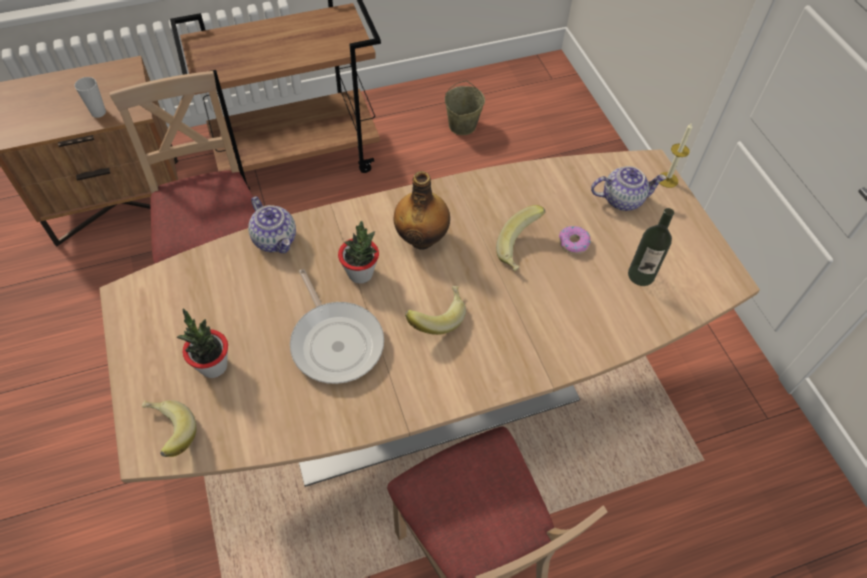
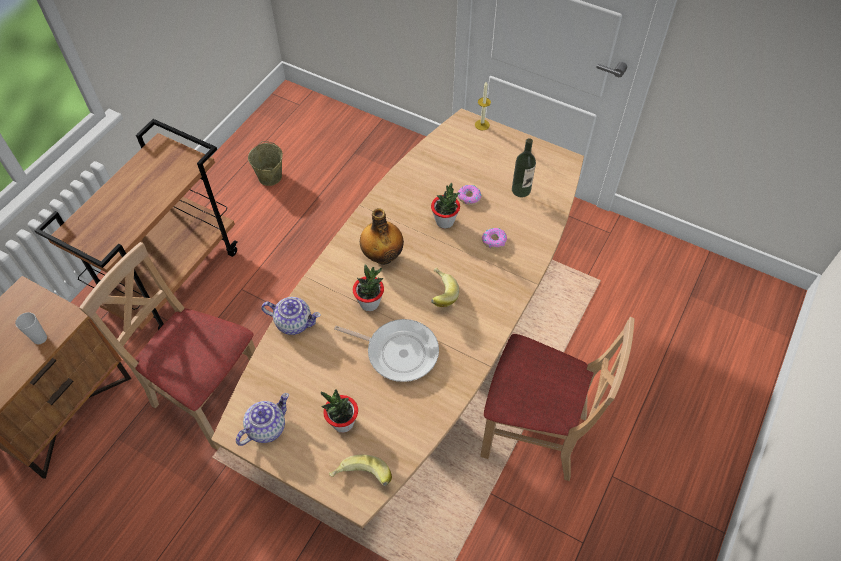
camera: 40 degrees left, 0 degrees up
(521, 249) = (445, 221): banana -> potted plant
(553, 305) = (494, 240): none -> donut
(622, 199) = (469, 153): teapot -> teapot (266, 427)

